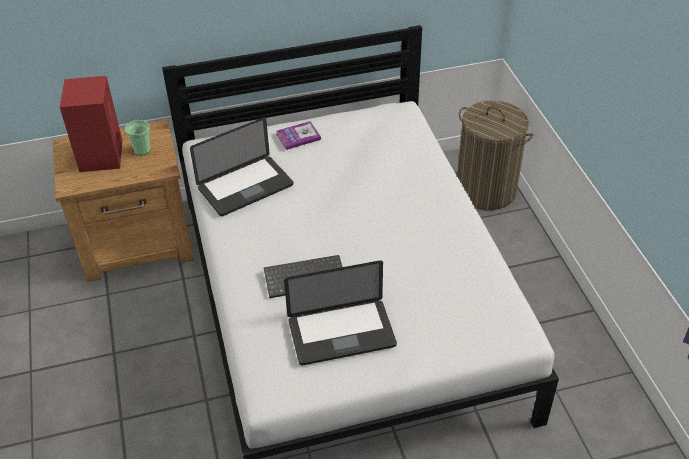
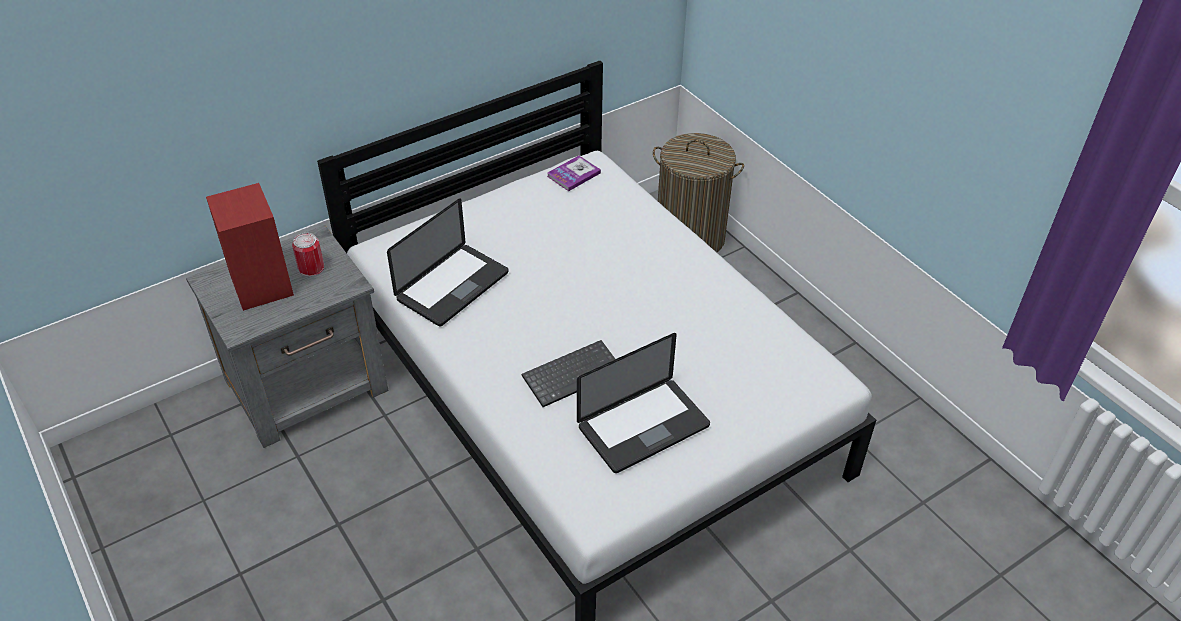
camera: 20 degrees left, 0 degrees up
(138, 243) = (309, 385): brown nightstand -> grey nightstand
(142, 150) = (311, 268): cup -> can
(298, 136) = (487, 215): book -> book (573, 174)

